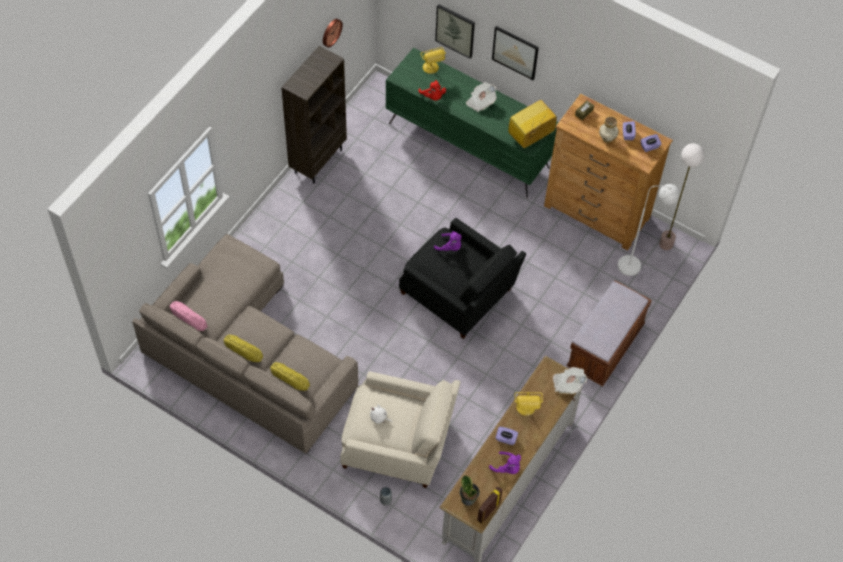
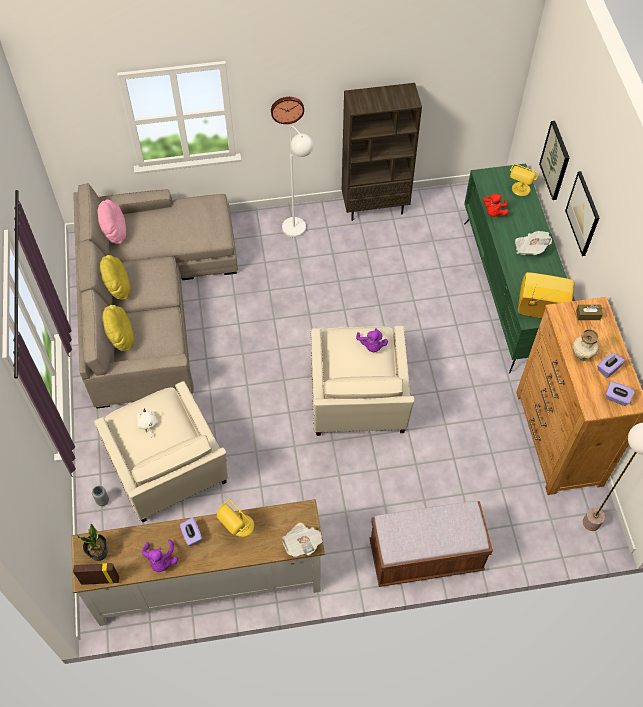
camera: 50 degrees right, 0 degrees up
(331, 32) = (441, 82): wall clock -> wall clock (287, 109)
(458, 293) = (357, 397): black armchair -> beige armchair
(636, 267) = (538, 516): white floor lamp -> white floor lamp (298, 233)

